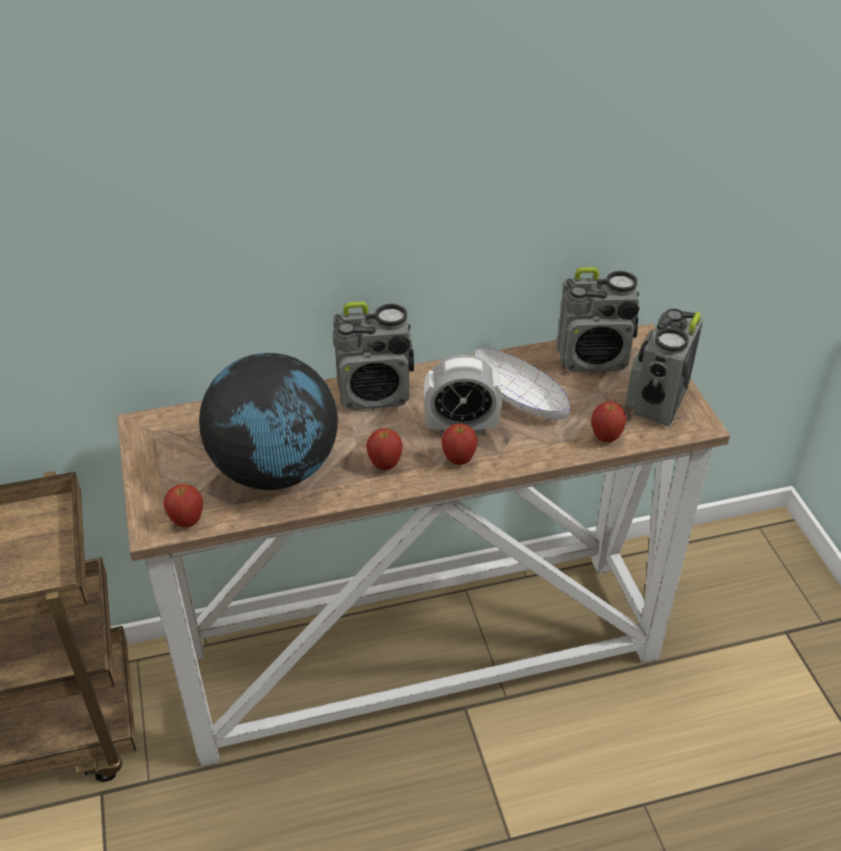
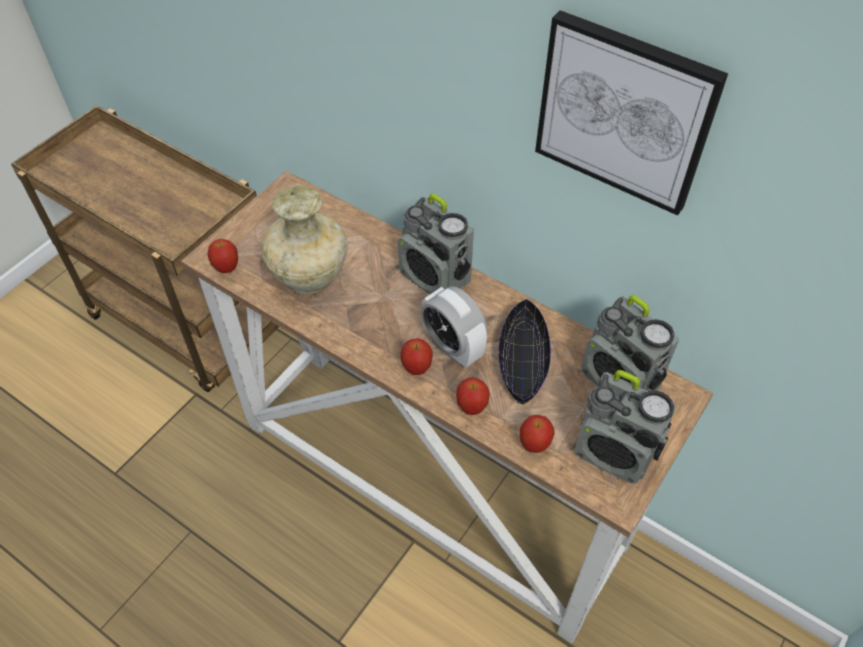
camera: 50 degrees right, 10 degrees up
(275, 469) = (311, 277): globe -> beige vase
(385, 465) = (371, 330): apple -> apple (471, 407)
(520, 397) = (522, 361): white bowl -> black bowl
(523, 102) = (624, 112): none -> picture
(656, 401) = (615, 453): radio -> radio turned 135 degrees counterclockwise

